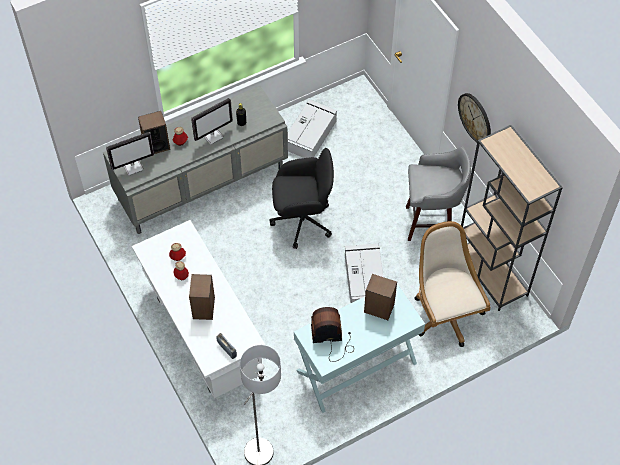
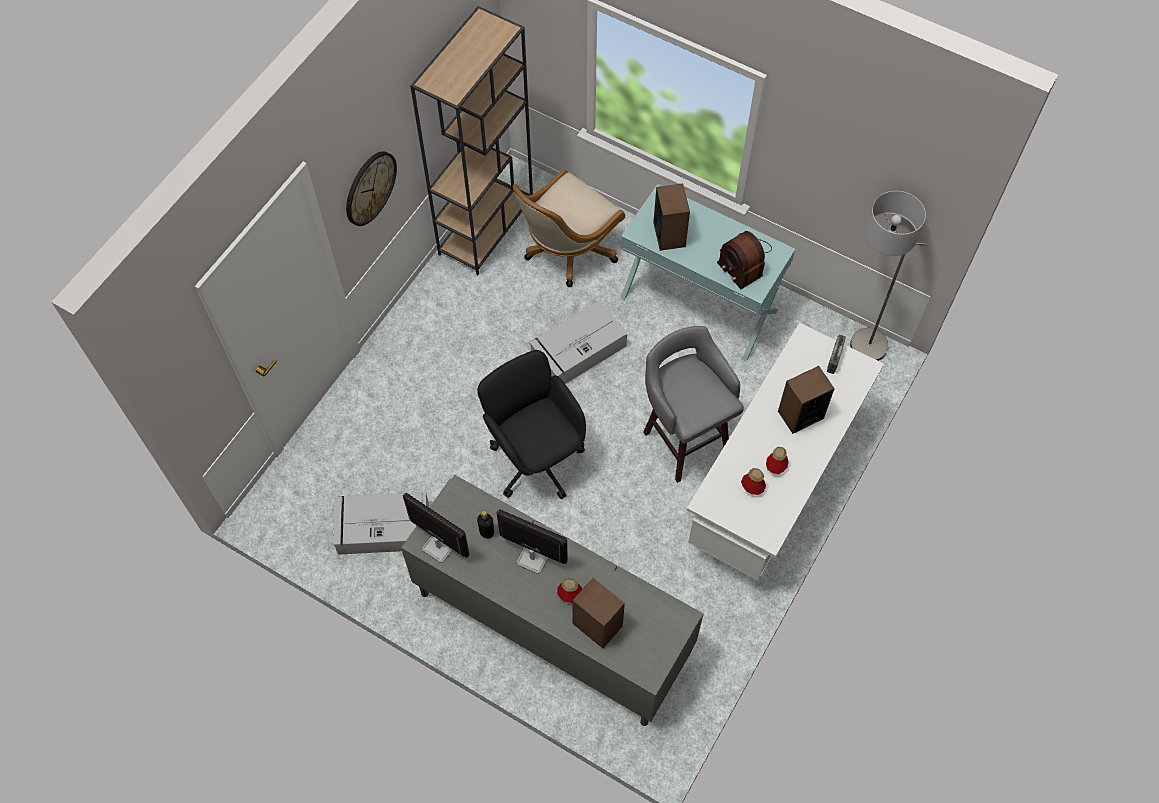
camera: 120 degrees left, 5 degrees up
(133, 166) = (653, 633): monitor -> monitor (439, 546)
(431, 223) = (450, 318): grey stool -> grey stool (684, 440)

